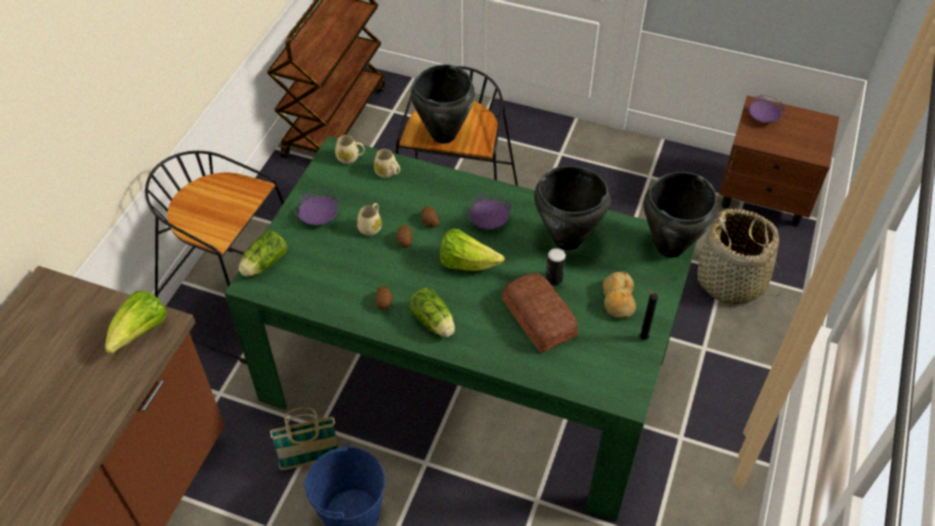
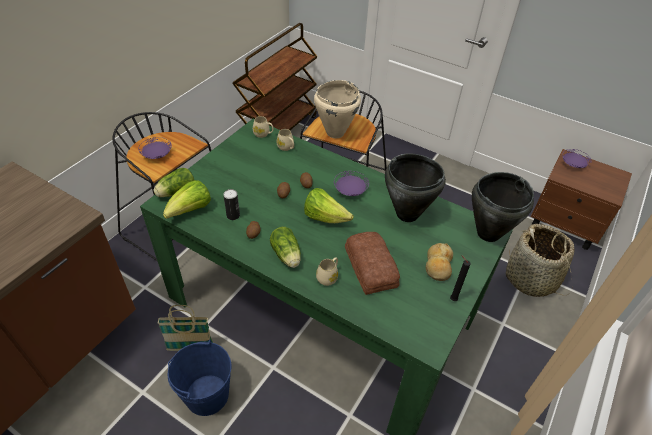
camera: 10 degrees right, 5 degrees down
(141, 333) = (59, 219): lettuce -> lettuce (190, 210)
(319, 216) = (227, 167): purple plate -> purple plate (157, 155)
(371, 226) = (262, 180): beige mug -> beige mug (328, 277)
(443, 135) = (335, 133): black cooking pot -> beige cooking pot
(554, 279) = (390, 241): can -> can (233, 215)

